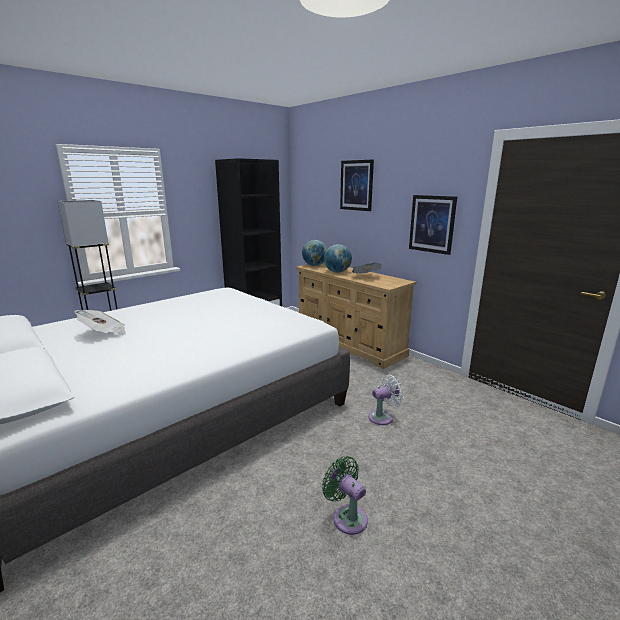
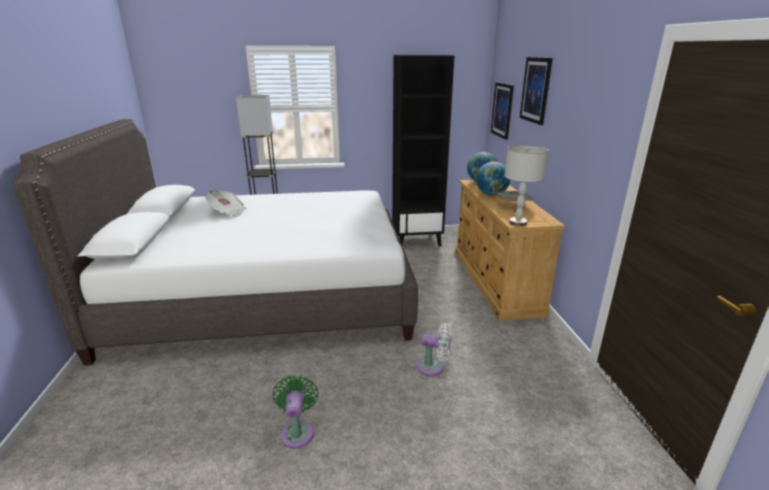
camera: 35 degrees right, 5 degrees up
(387, 285) = (517, 222): none -> grey table lamp
(432, 224) = (589, 153): picture -> picture (502, 110)

